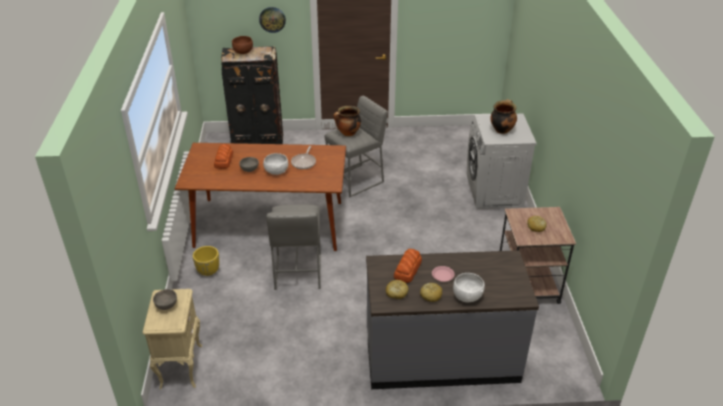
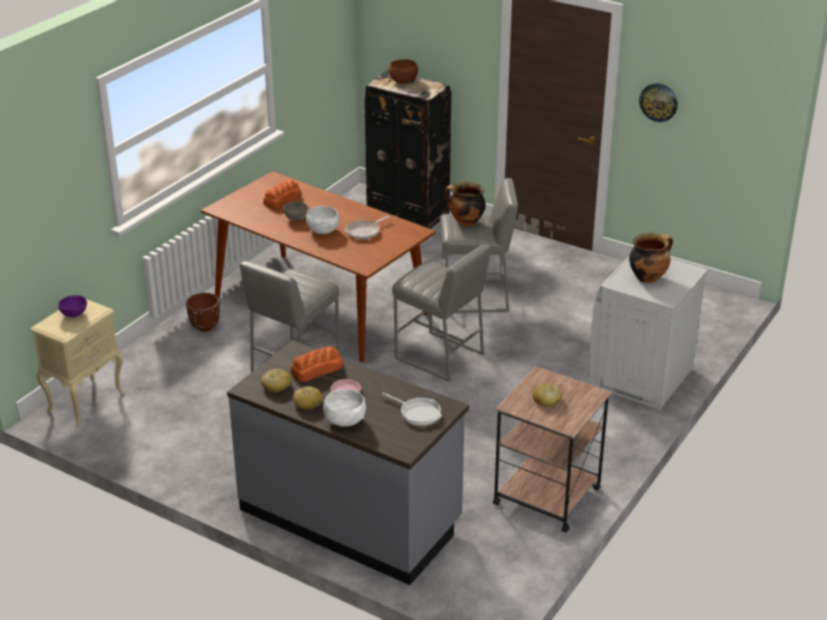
camera: 35 degrees right, 5 degrees down
(167, 305) = (74, 314): grey bowl -> purple bowl
(208, 271) = (204, 327): yellow planter -> brown planter
(272, 19) = (453, 47): wall clock -> wall clock (658, 102)
(377, 226) = (440, 357): none -> grey stool
(500, 269) = (418, 412): none -> frying pan

